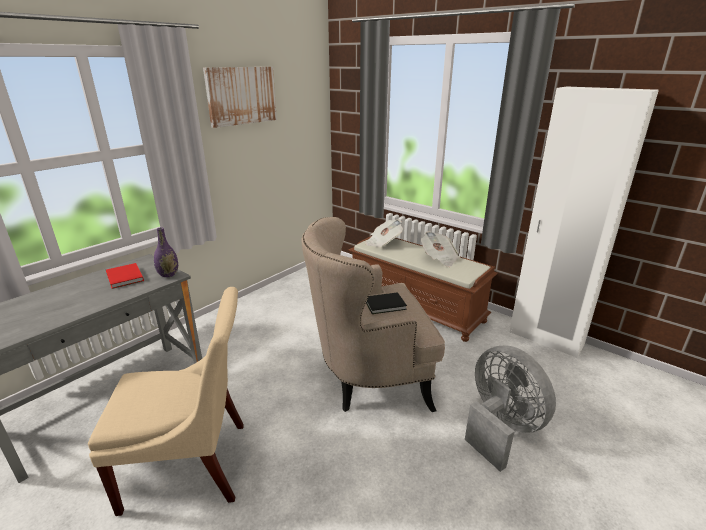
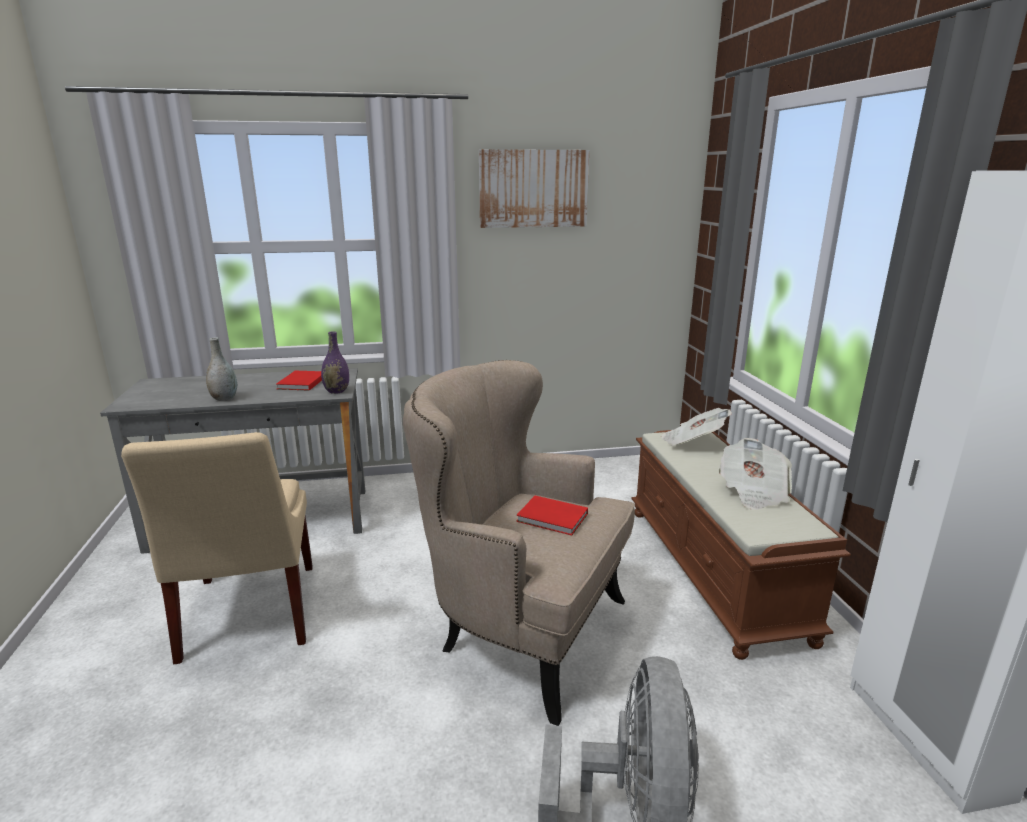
camera: 40 degrees right, 5 degrees down
(76, 310) = (224, 398): none -> grey vase
(193, 466) = (248, 615): beige chair -> beige chair turned 45 degrees clockwise
(386, 305) = (553, 518): black book -> red book

